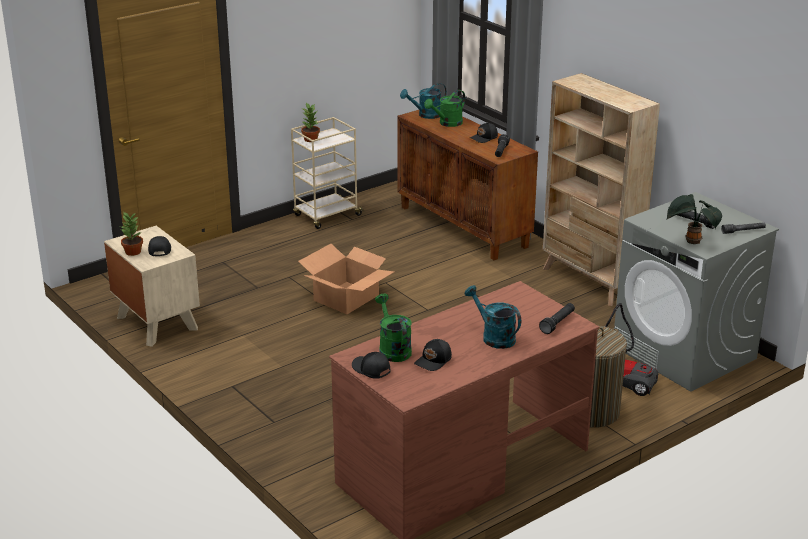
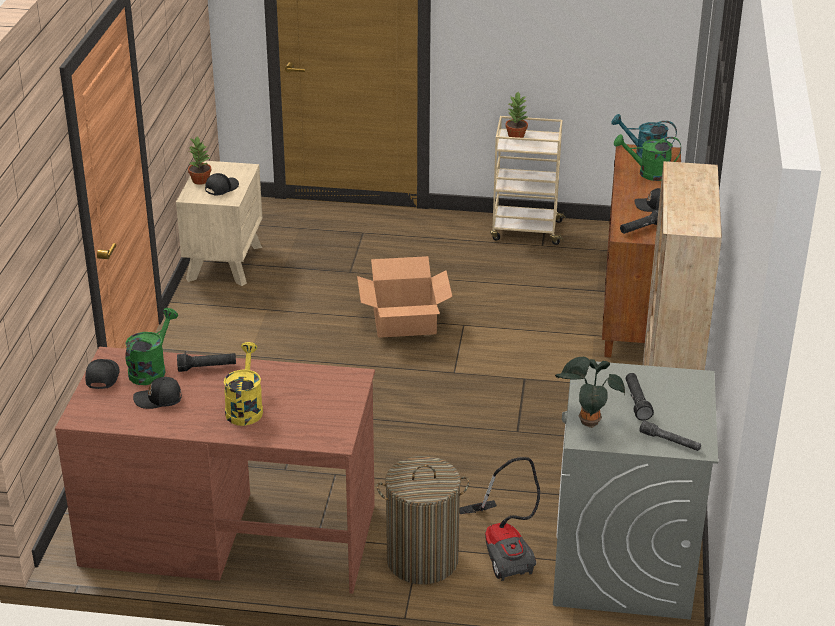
camera: 45 degrees right, 5 degrees up
(494, 337) = (245, 408): turquoise watering can -> yellow watering can
(557, 323) = (321, 429): black flashlight -> black flashlight (207, 367)

